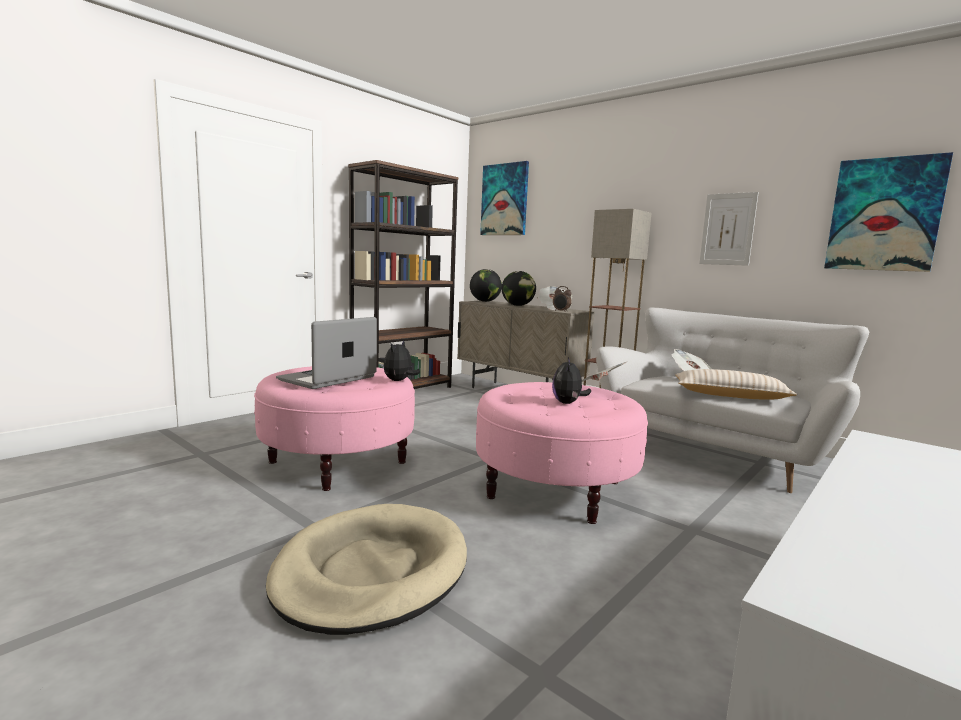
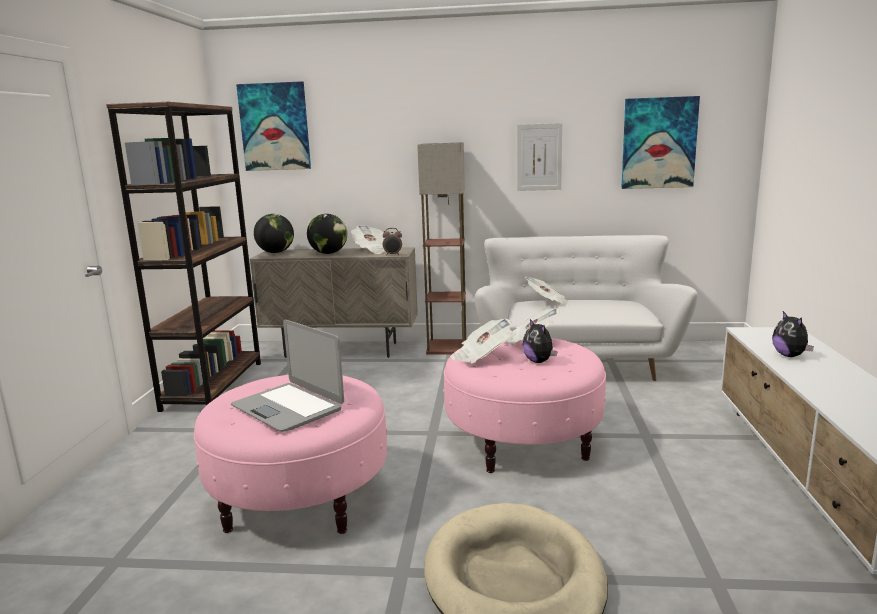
camera: 35 degrees left, 5 degrees up
(328, 379) = (288, 407): laptop -> laptop turned 45 degrees counterclockwise
(399, 381) = (360, 385): plush toy -> plush toy (790, 356)
(525, 389) = (481, 356): none -> newspaper
(730, 396) = (596, 313): beige pillow -> none

